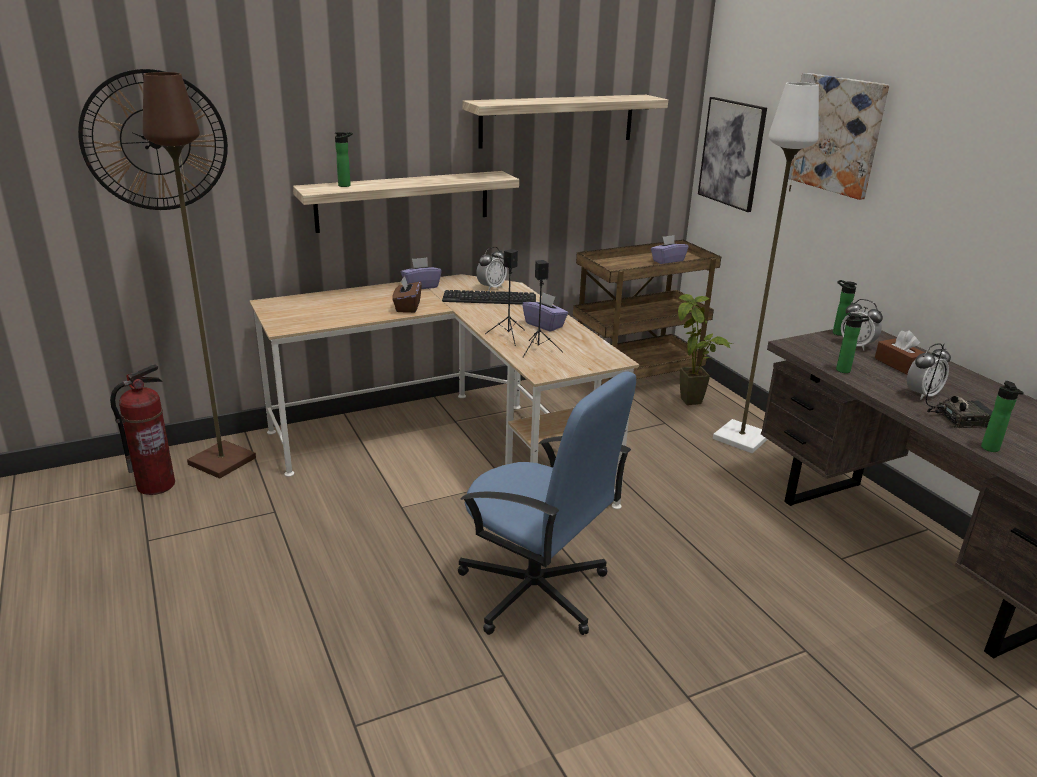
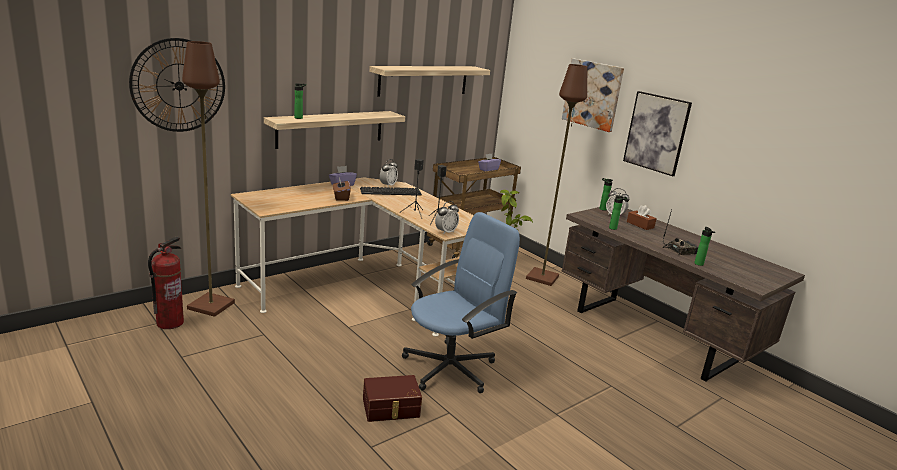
camera: 15 degrees left, 5 degrees down
(413, 657) = (391, 408): none -> brown storage box
(535, 591) = (451, 368): blue office chair -> blue office chair turned 60 degrees counterclockwise
(544, 325) = (433, 207): purple tissue box -> none
(732, 153) = (525, 104): picture -> picture (656, 133)
(742, 438) = (543, 277): white floor lamp -> brown floor lamp
(922, 394) = (657, 239): alarm clock -> alarm clock (445, 232)

